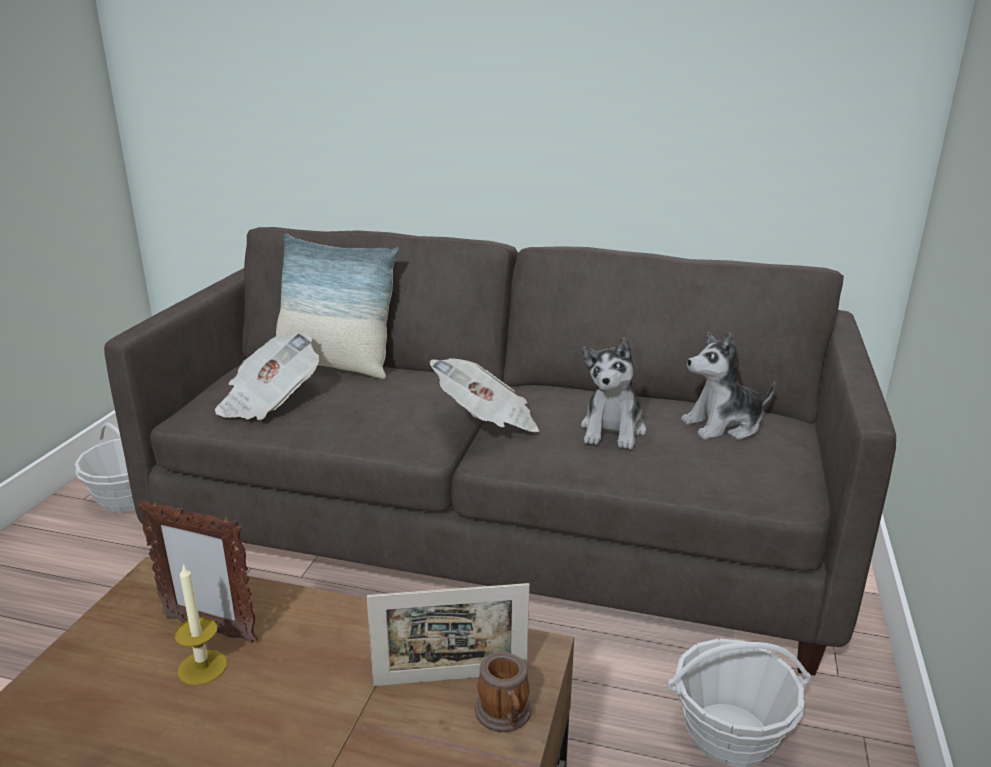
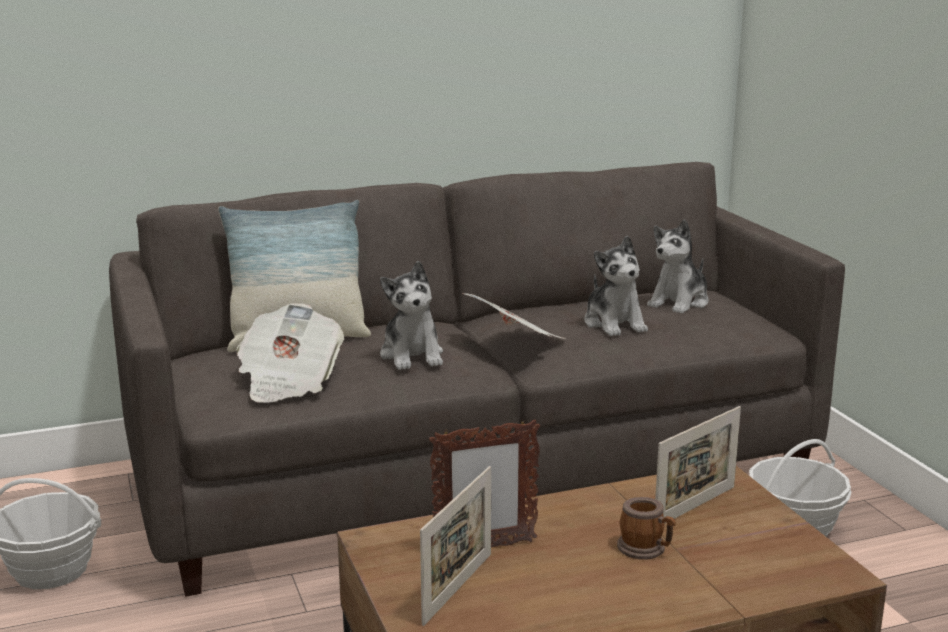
camera: 35 degrees left, 5 degrees down
(123, 663) = (458, 588): none -> picture frame
(202, 667) = (522, 566): candle -> none
(379, 408) = (412, 355): none -> plush toy
(505, 716) = (755, 510): mug -> mug (646, 549)

